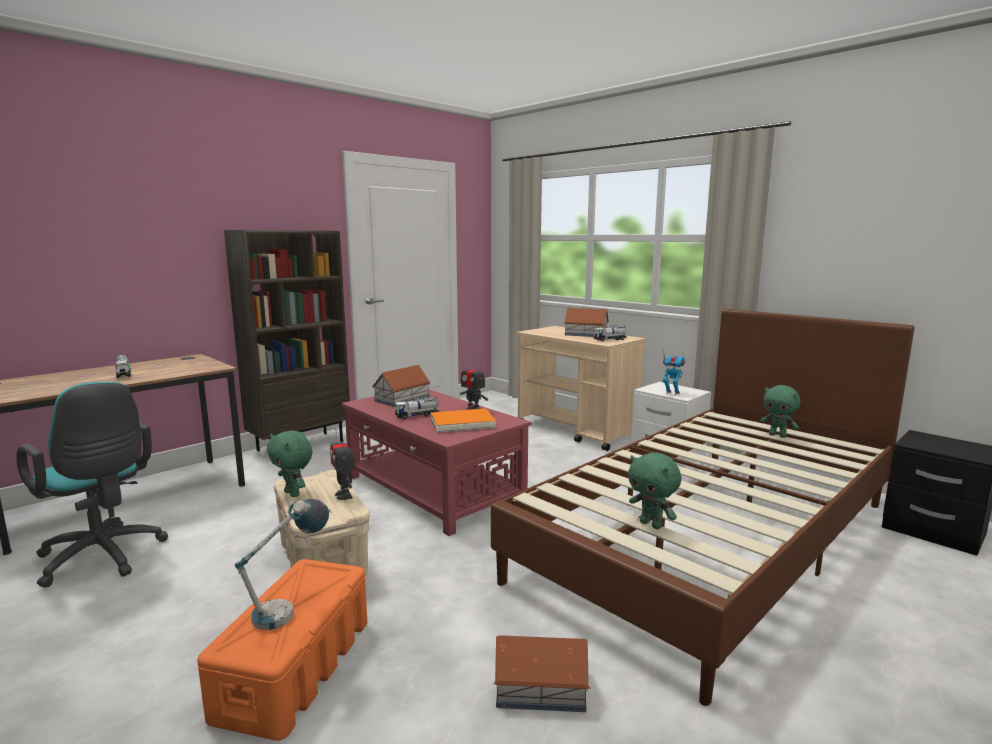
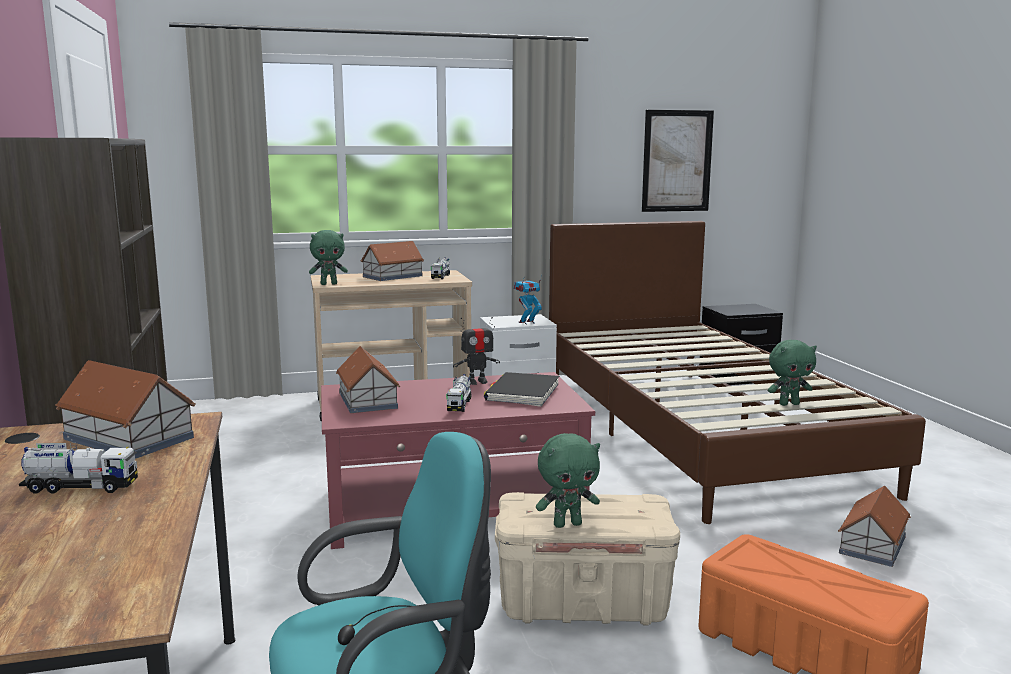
camera: 60 degrees left, 0 degrees up
(190, 366) = (128, 437): none -> toy house
(289, 609) = (818, 577): table lamp -> none
(344, 495) = (605, 497): toy robot -> none
(462, 423) = (522, 393): orange book -> black book
(778, 435) = (644, 334): green plush toy -> green plush toy (329, 284)
(913, 251) = (677, 161): none -> picture

